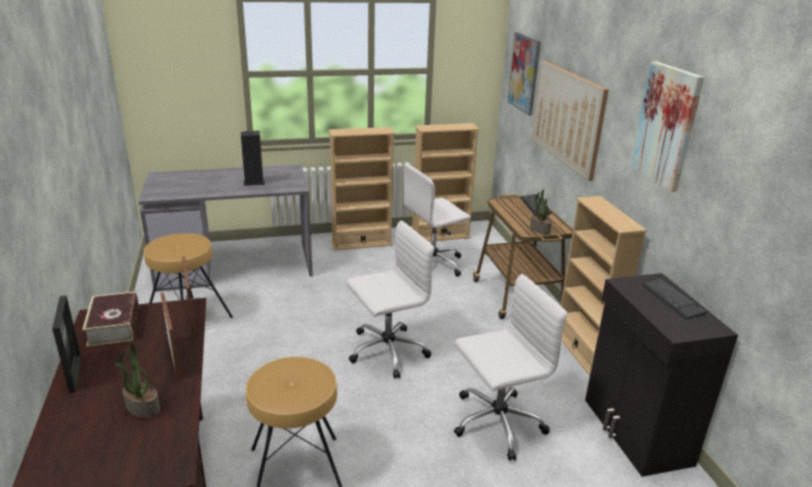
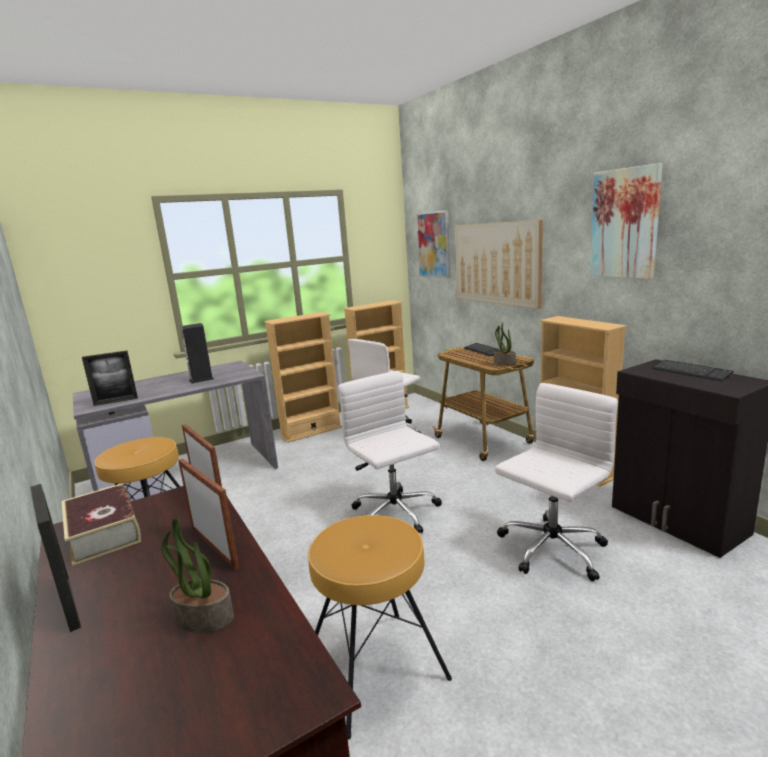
camera: 15 degrees left, 10 degrees down
(175, 193) = (116, 401): none -> picture frame
(386, 351) = (395, 515): white office chair -> white office chair turned 75 degrees counterclockwise

